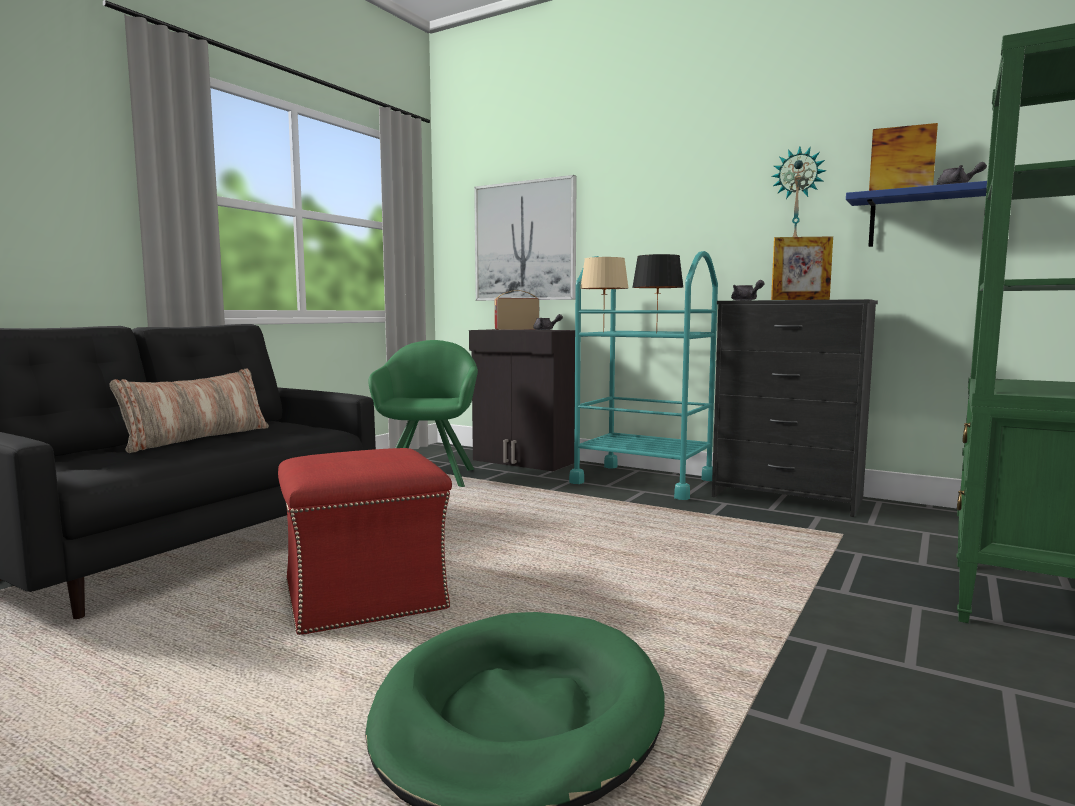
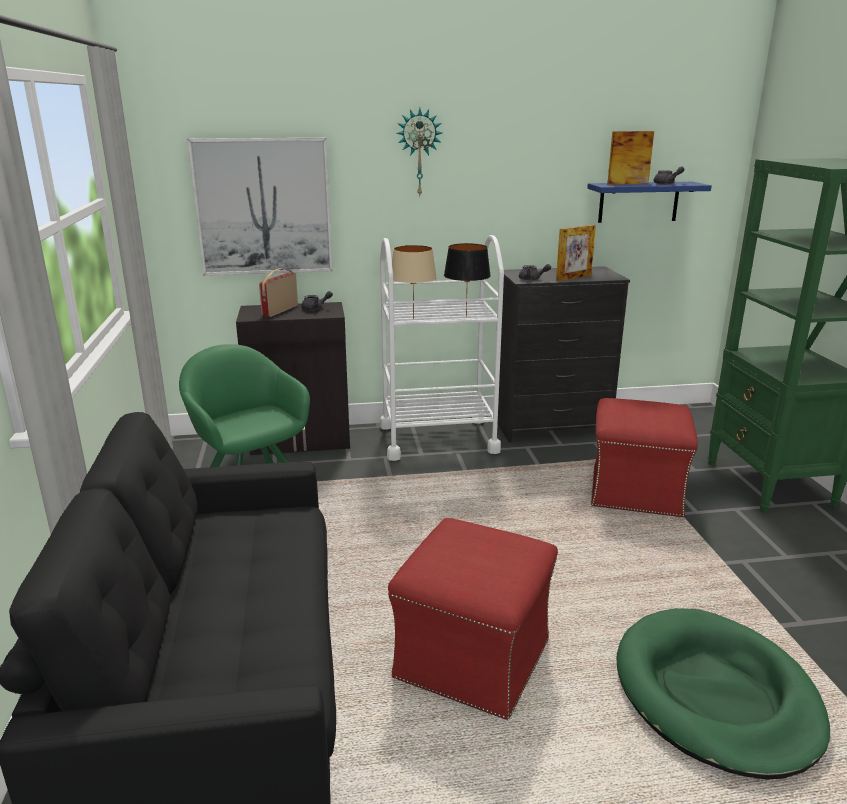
camera: 40 degrees left, 15 degrees up
(197, 438) = (207, 581): pillow -> none
(643, 481) = (438, 438): turquoise cart -> white cart
(789, 557) = (635, 491): none -> red ottoman
(798, 195) = (546, 177): wall clock -> wall clock (419, 152)

